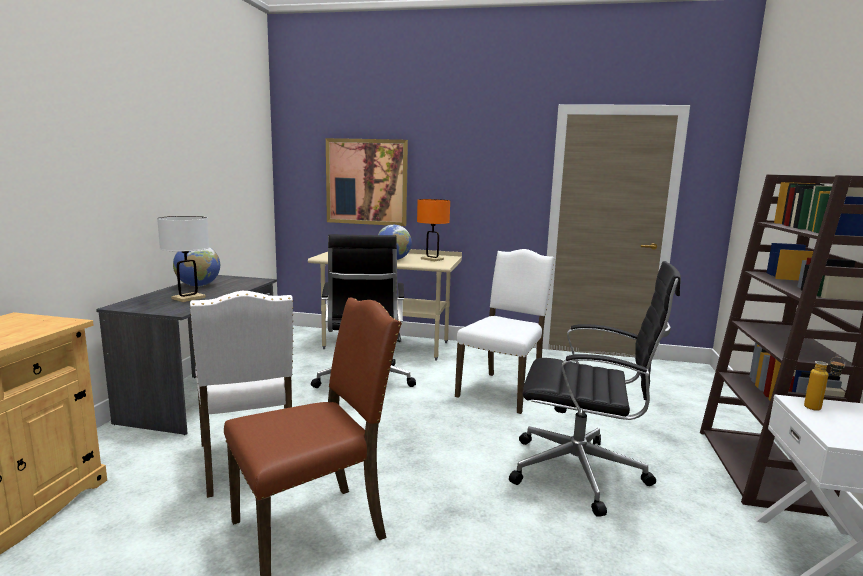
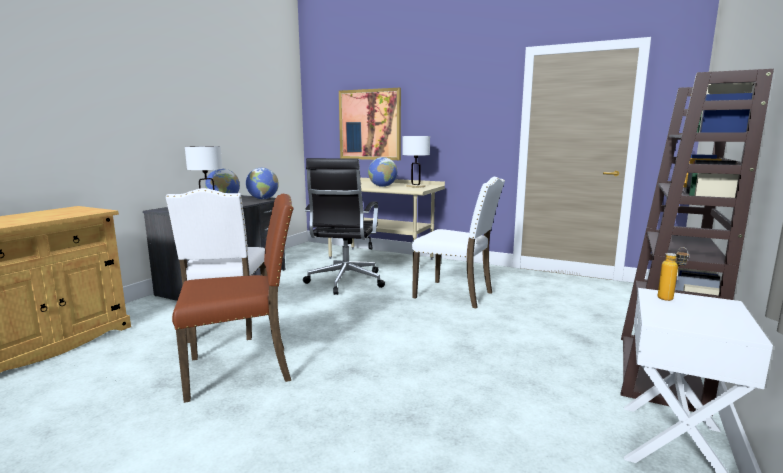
camera: 15 degrees right, 0 degrees up
(249, 281) = (263, 199): none -> globe
(432, 259) = (415, 186): orange table lamp -> white table lamp
(502, 390) = (455, 295): white chair -> white chair turned 75 degrees clockwise
(581, 473) = (482, 357): black office chair -> none

